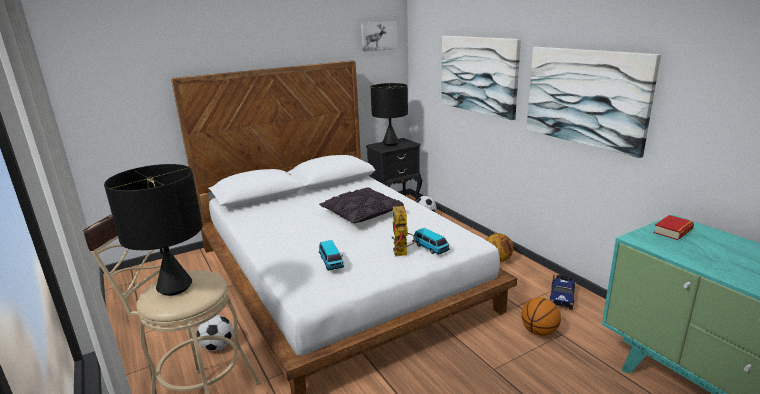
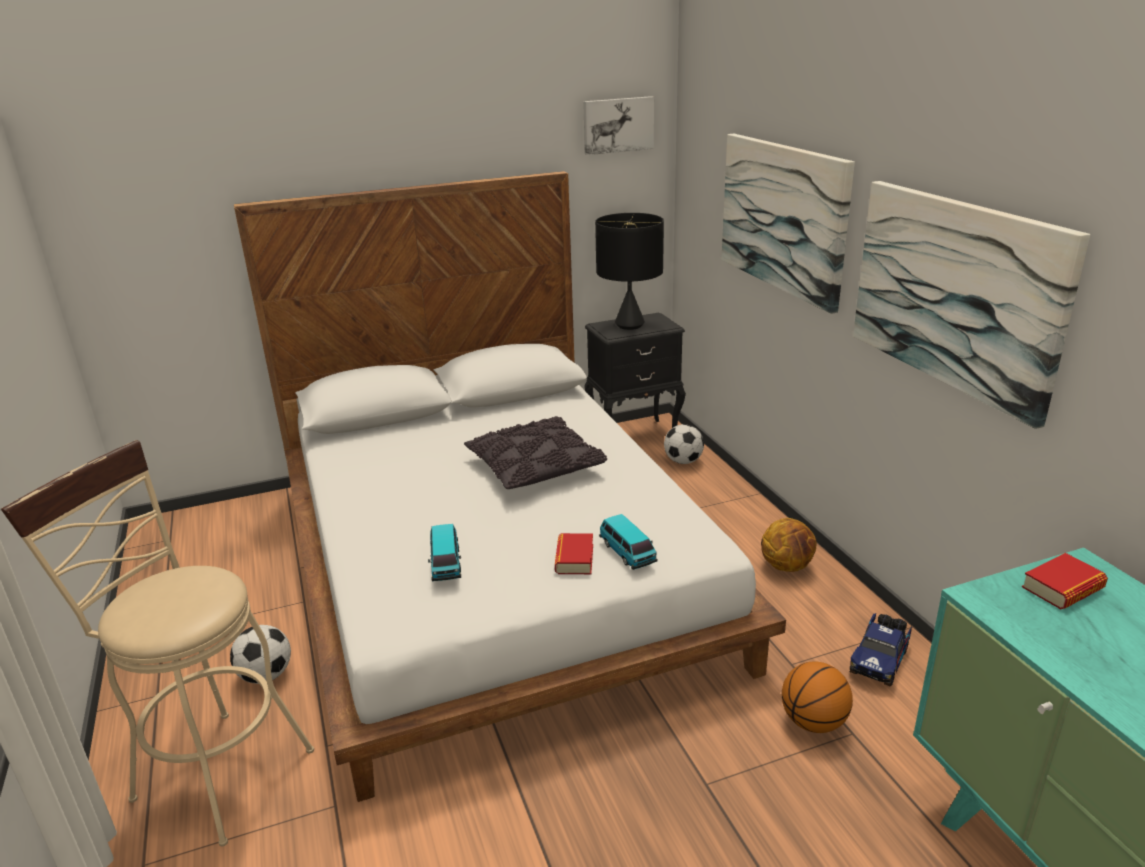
camera: 10 degrees right, 5 degrees up
(175, 288) = (161, 599): black table lamp -> none
(402, 253) = (574, 559): toy robot -> book

